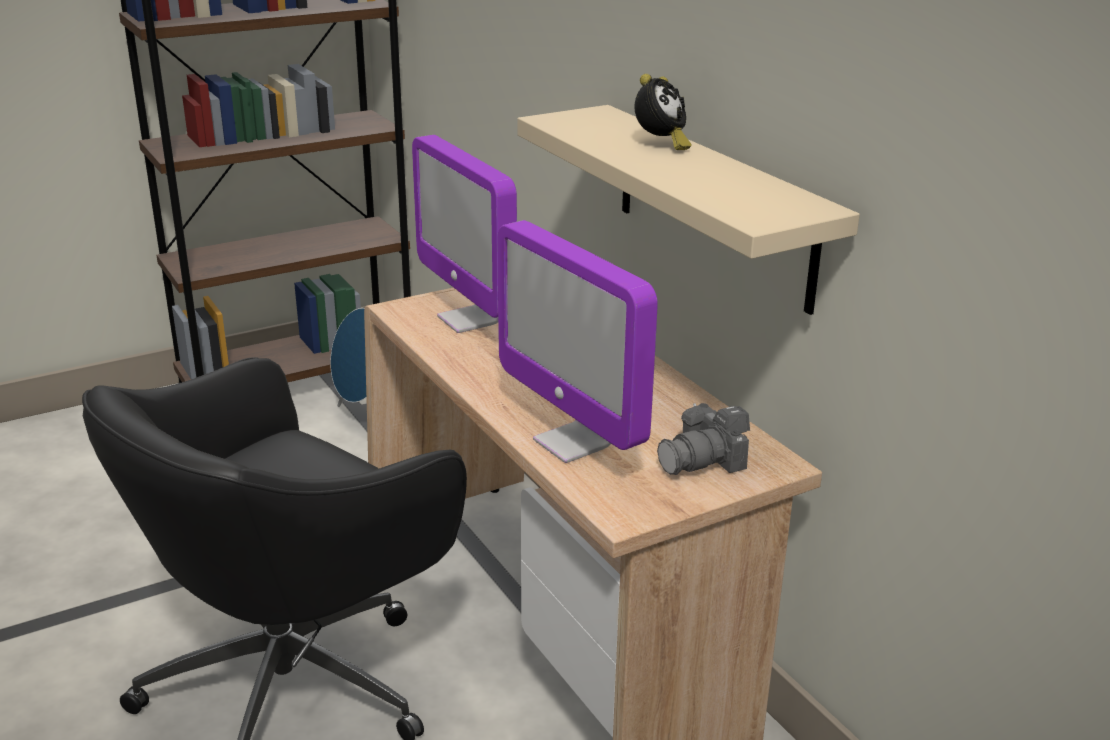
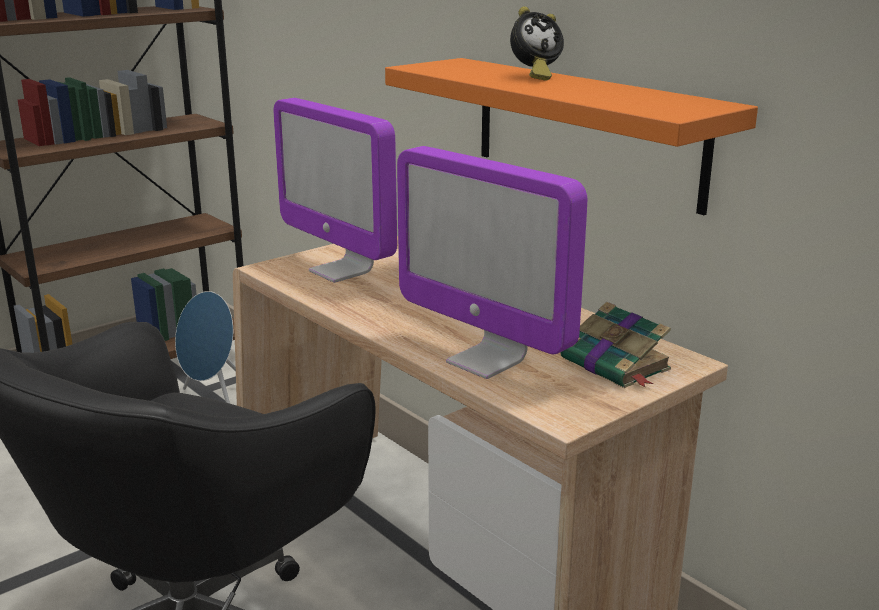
camera: 10 degrees left, 5 degrees down
(660, 145) = (534, 76): alarm clock -> alarm clock turned 45 degrees clockwise
(704, 460) = (616, 365): camera -> book
(713, 205) = (586, 131): beige shelf -> orange shelf

